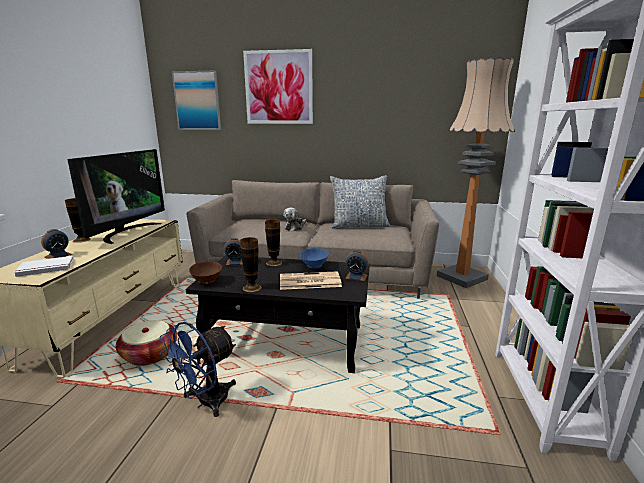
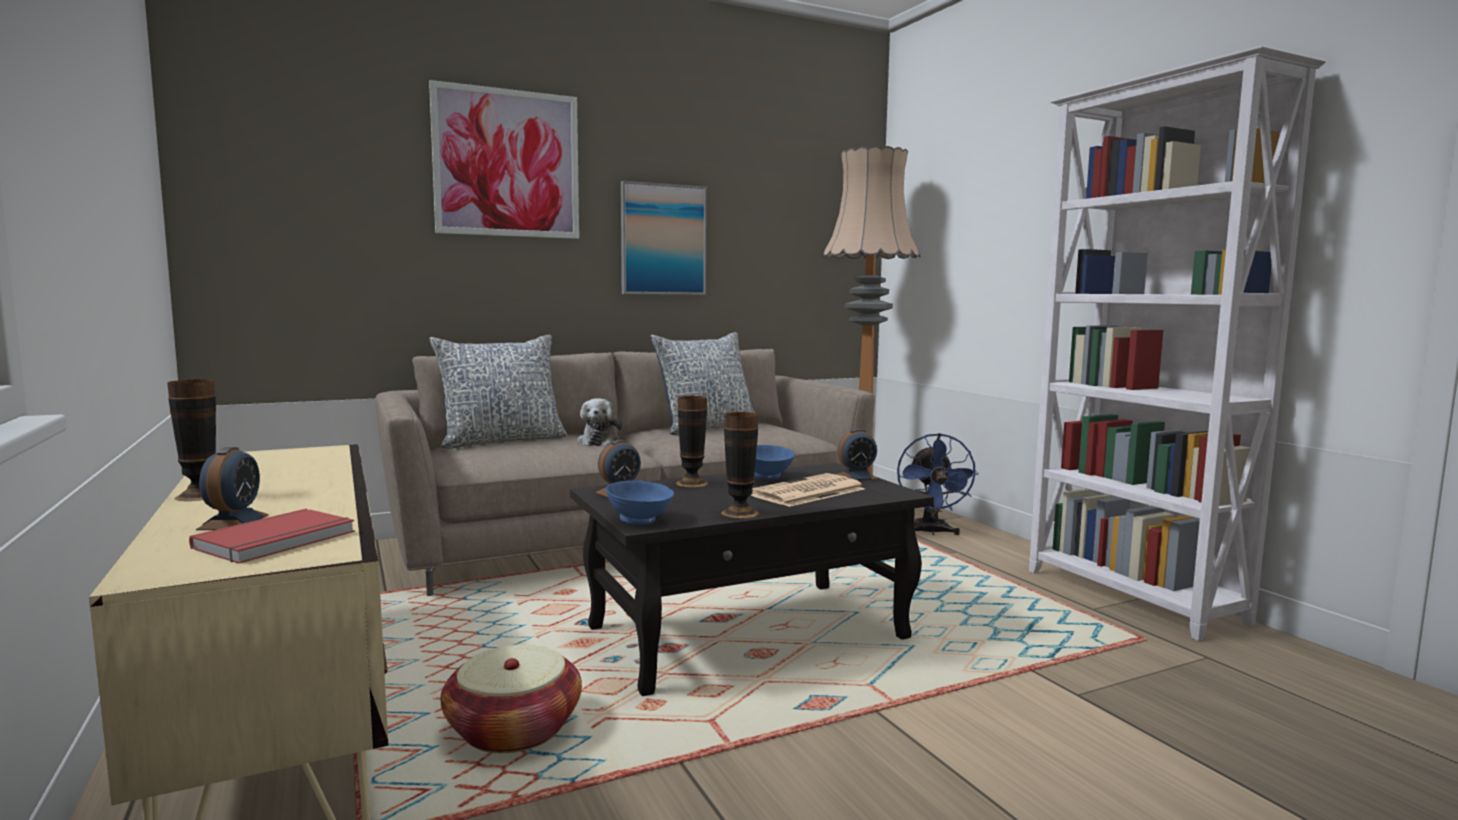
camera: 35 degrees left, 10 degrees down
(46, 268) = (278, 540): white book -> red book
(127, 232) = (292, 471): television -> none
(197, 101) = (302, 175): picture -> picture (663, 240)
(206, 281) = (639, 521): brown bowl -> blue bowl
(206, 402) = (759, 747): blue fan -> blue fan (931, 532)
(260, 221) = (501, 440): none -> pillow

